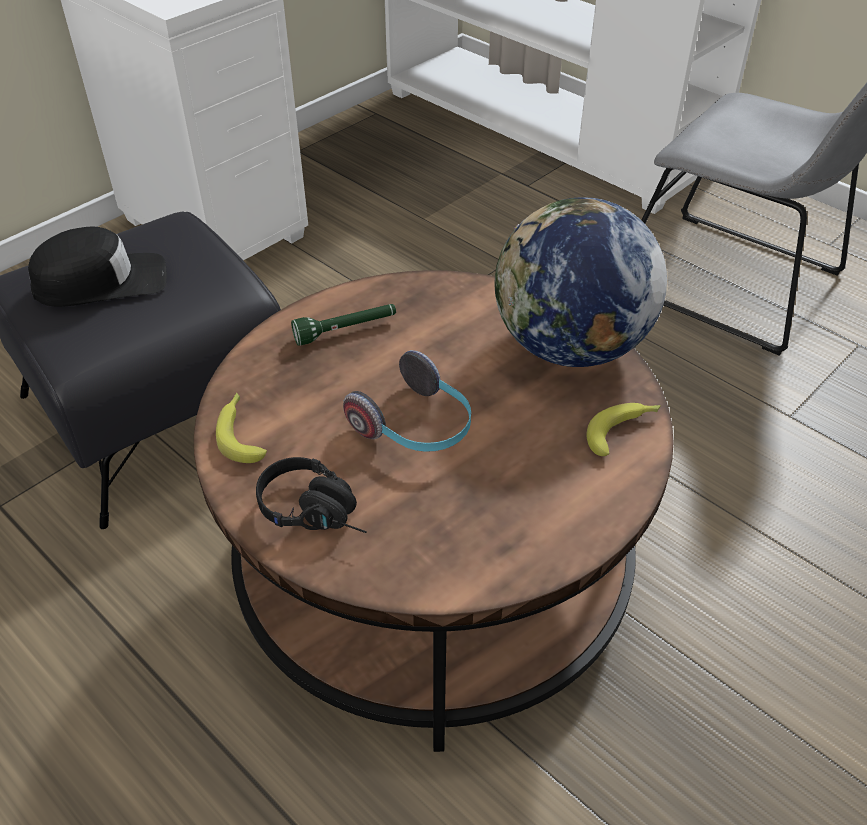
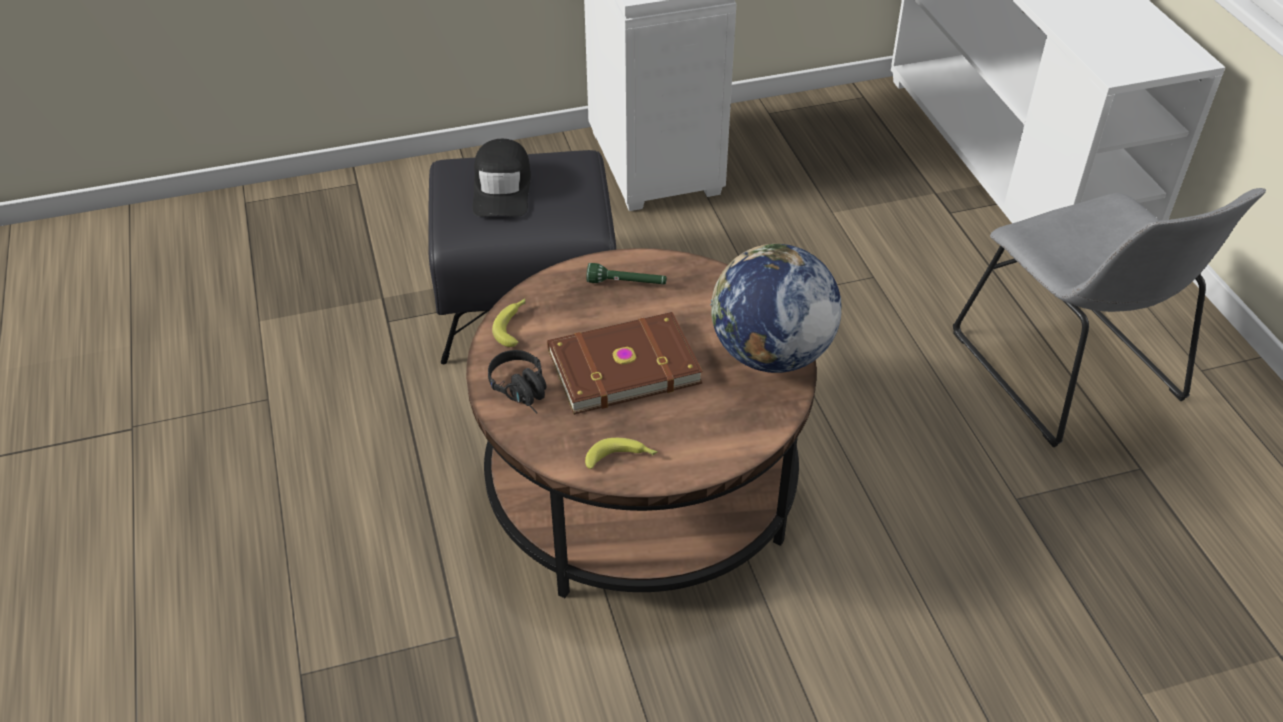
camera: 30 degrees right, 0 degrees up
(101, 281) = (502, 188): black cap -> black cap turned 75 degrees clockwise
(416, 427) = (622, 365): headphones -> brown book
(623, 431) = (755, 424): banana -> banana (621, 459)

